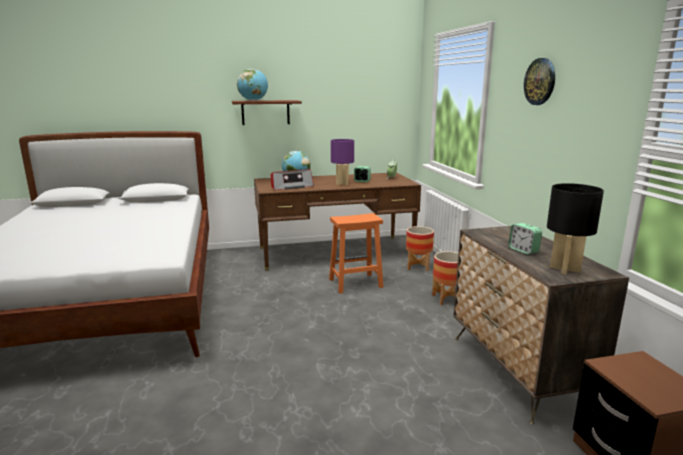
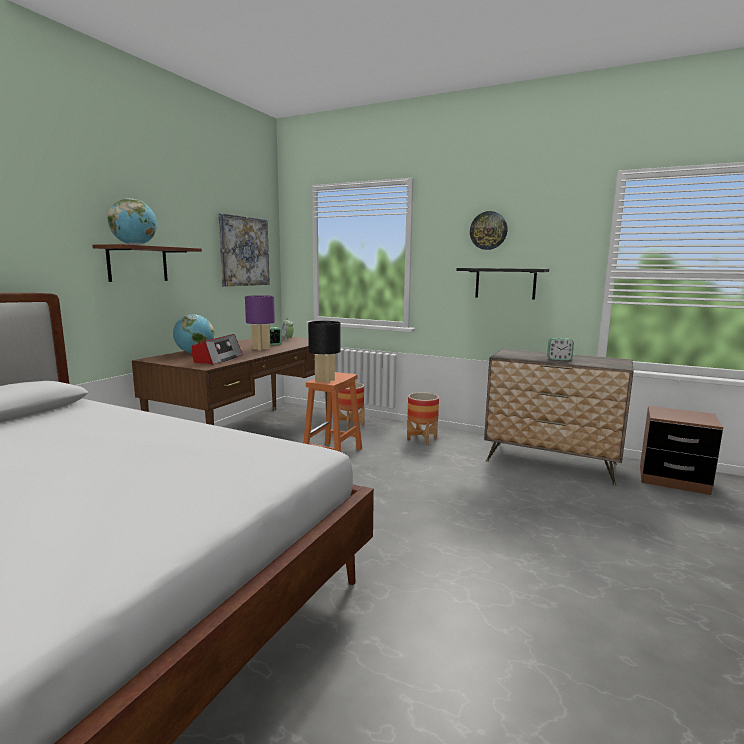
camera: 50 degrees left, 5 degrees down
(371, 99) = (244, 251): none -> picture
(547, 147) = (505, 283): none -> black shelf
(564, 269) = (606, 362): black table lamp -> black table lamp (324, 380)

